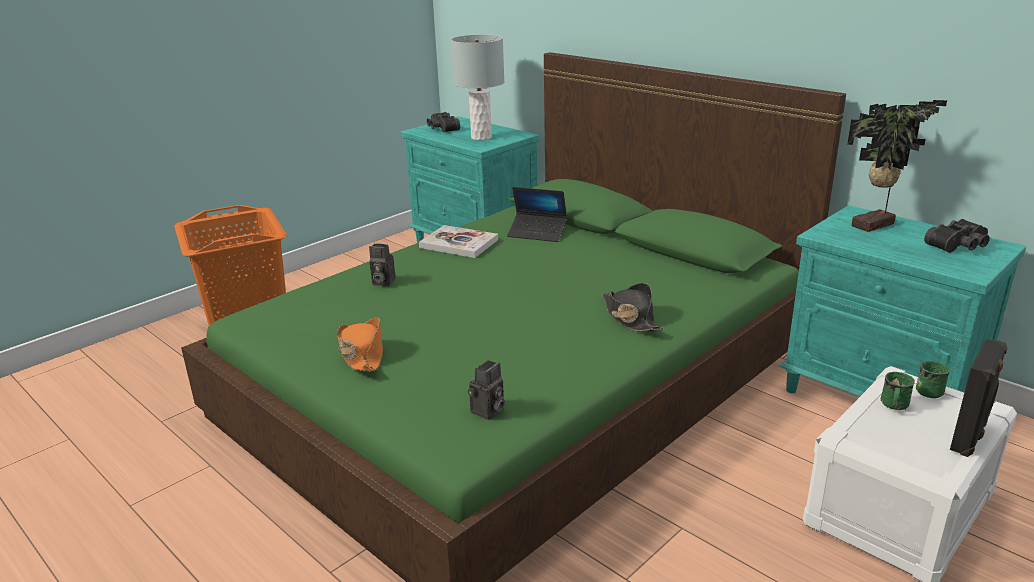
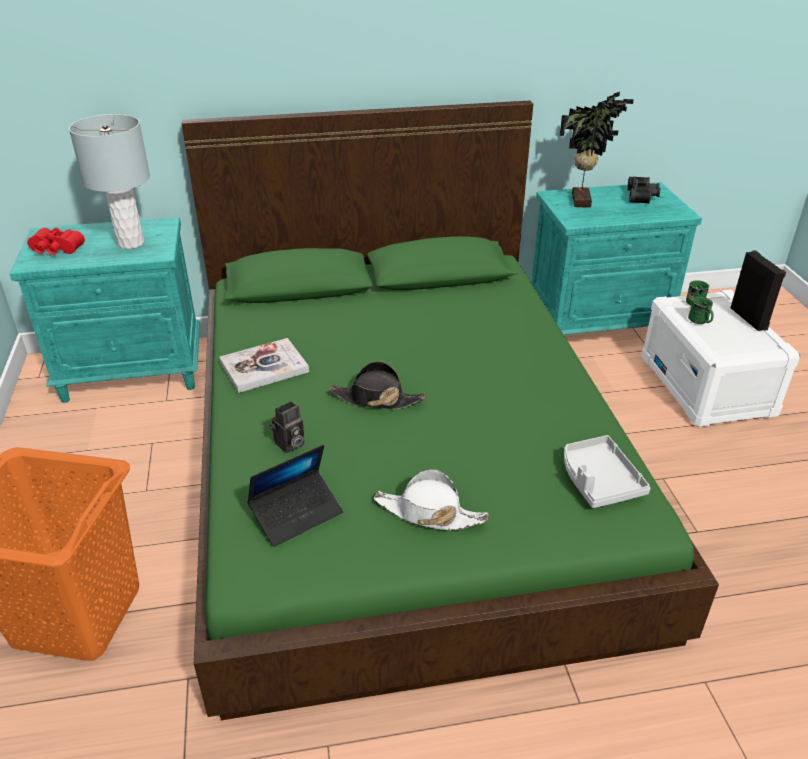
camera: 55 degrees left, 10 degrees up
(362, 353) = (429, 513): orange hat -> white hat
(441, 128) = (55, 250): black binoculars -> red binoculars
(488, 412) = (598, 480): camera -> grey tray
(537, 233) = (304, 320): laptop -> laptop (297, 514)
(630, 317) = (516, 350): black hat -> black hat (376, 399)

